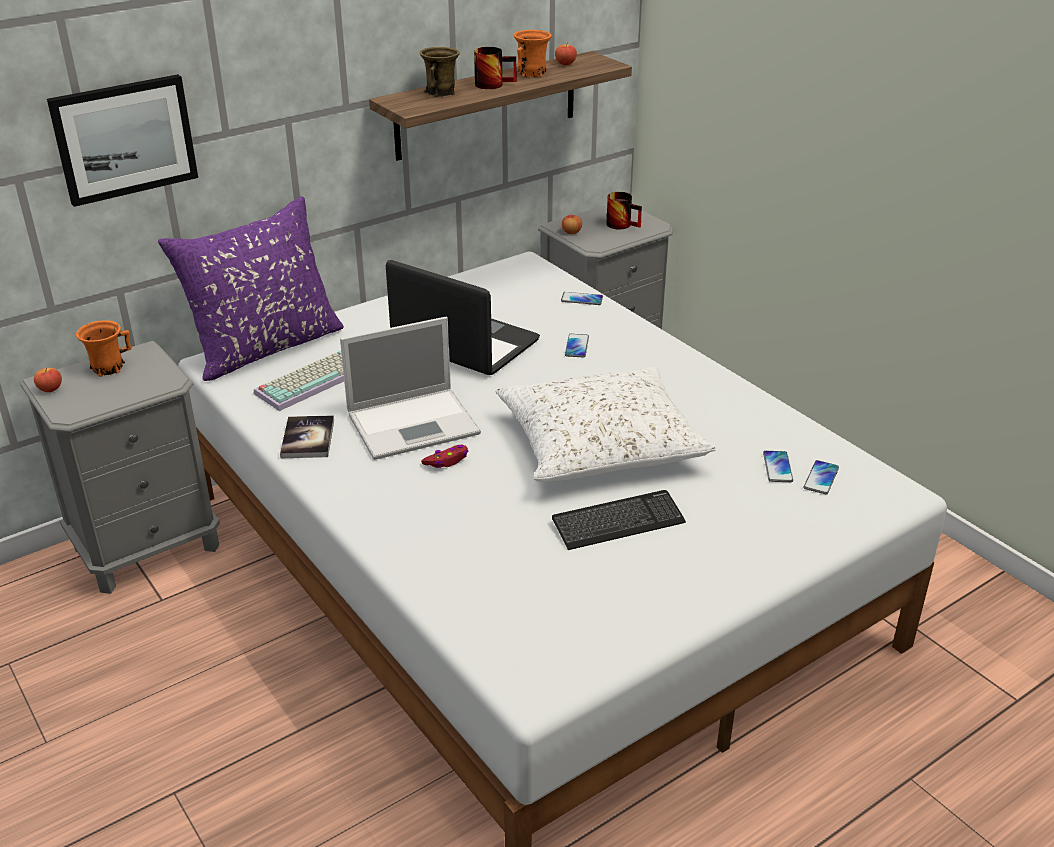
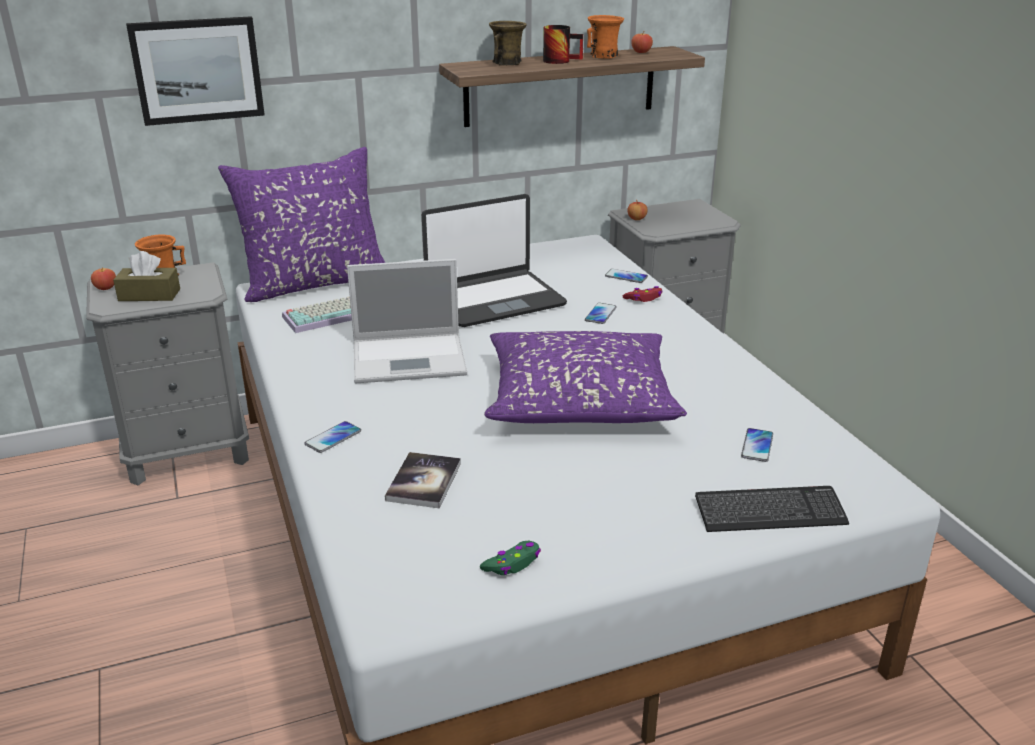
camera: 15 degrees right, 5 degrees down
(107, 391) = (149, 295): none -> brown tissue box
(308, 438) = (306, 358): book -> book (424, 482)
(447, 461) = (422, 393): red game controller -> red game controller (643, 299)
(464, 344) = (494, 300): laptop -> laptop turned 105 degrees clockwise
(600, 444) = (580, 399): white pillow -> purple pillow
(618, 522) = (561, 472): keyboard -> keyboard (770, 512)
(618, 620) = (512, 564): none -> green game controller
(623, 224) = (690, 217): mug -> none
(821, 478) = (801, 463): phone -> phone (333, 438)

